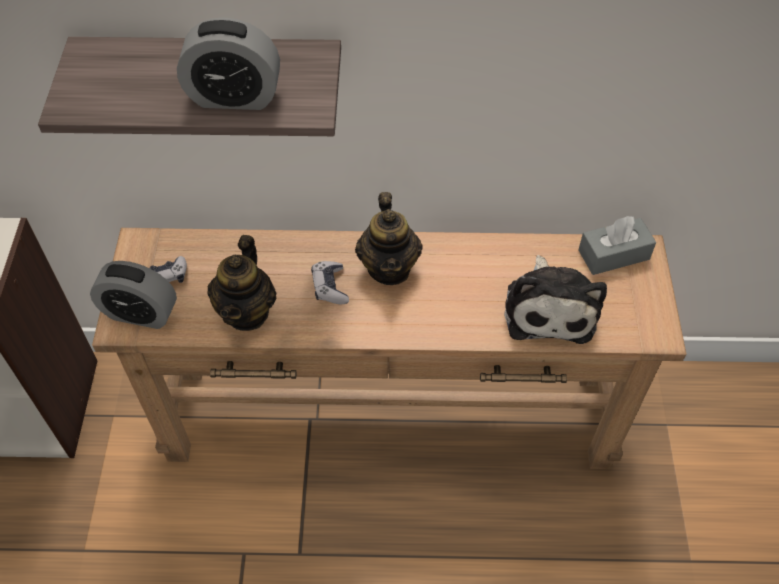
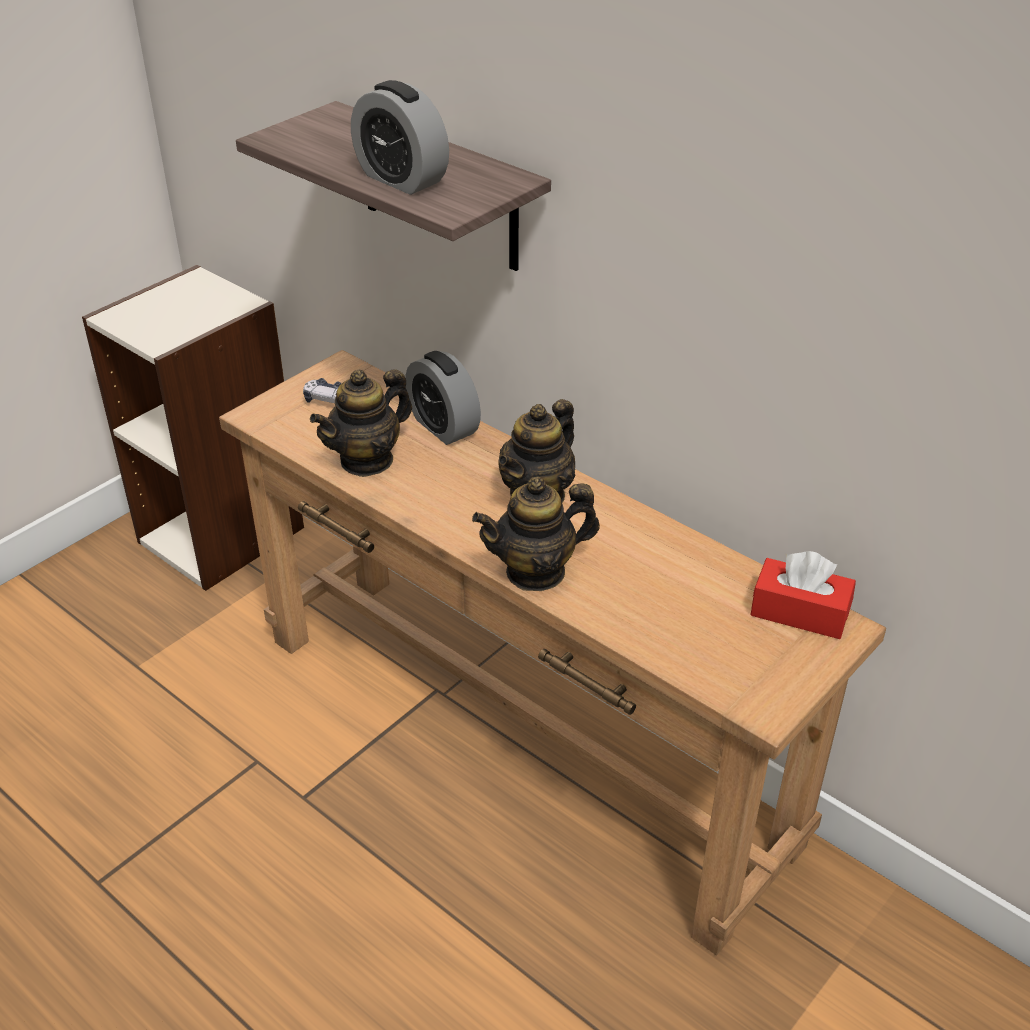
camera: 40 degrees right, 15 degrees down
(140, 313) = (281, 415): alarm clock -> alarm clock (443, 426)
(330, 287) = (462, 481): game controller -> none
(447, 327) = (536, 572): none -> teapot
(549, 308) = (664, 616): plush toy -> none
(613, 254) = (799, 612): grey tissue box -> red tissue box

